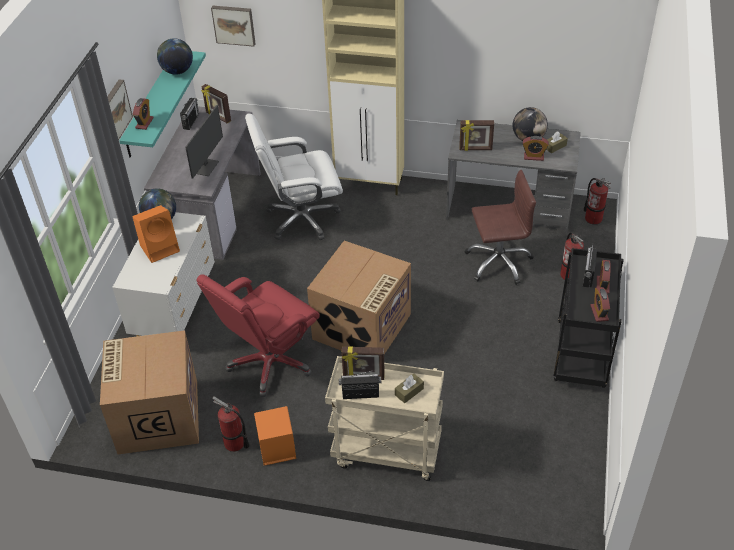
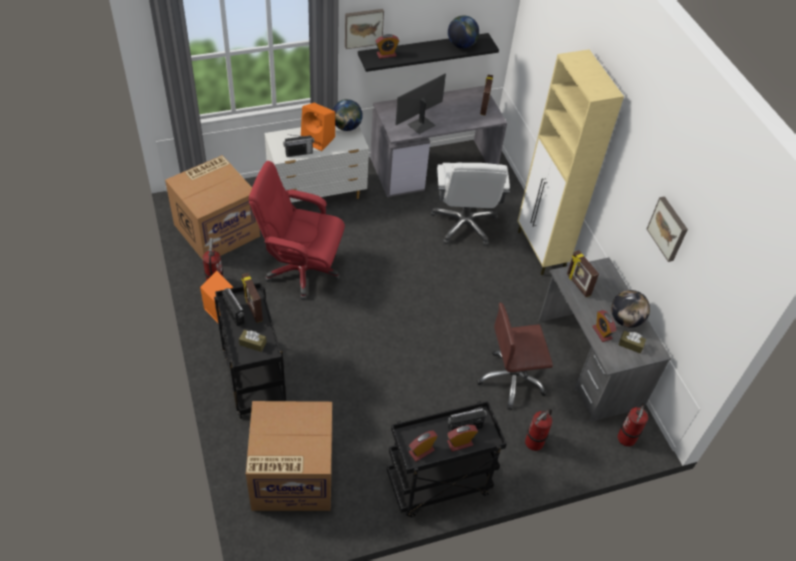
camera: 55 degrees right, 5 degrees up
(151, 104) = (423, 52): turquoise shelf -> black shelf
(191, 121) = (466, 94): radio -> radio (299, 153)
(205, 167) = (420, 124): monitor -> monitor turned 150 degrees clockwise
(234, 24) = (535, 46): picture -> picture (668, 228)
(301, 219) = (464, 224): white office chair -> white office chair turned 135 degrees counterclockwise
(362, 328) = (371, 313): cardboard box -> cardboard box (291, 475)
(385, 453) = (253, 379): beige cart -> black cart
(498, 262) = (511, 380): brown office chair -> brown office chair turned 120 degrees clockwise

